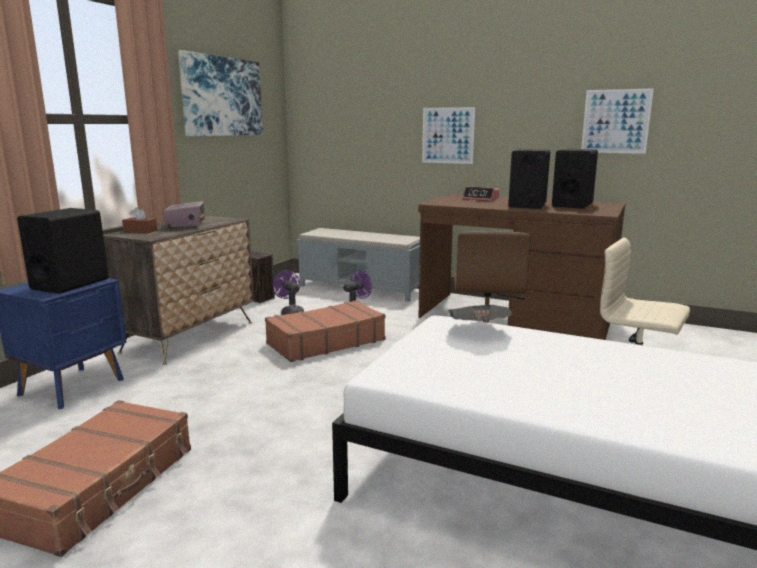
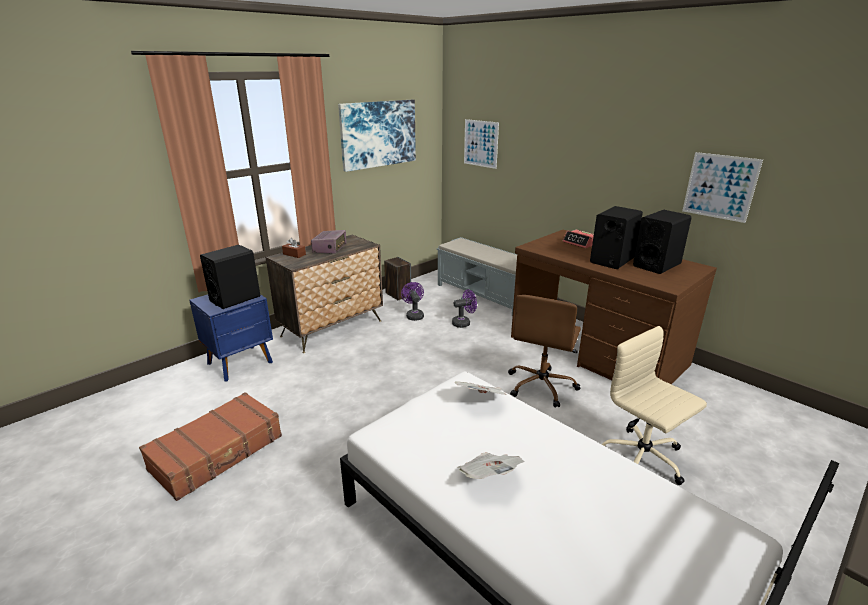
camera: 20 degrees right, 10 degrees up
(325, 342) = (422, 351): brown suitcase -> none
(448, 135) = (566, 176): picture -> picture (480, 143)
(555, 385) = (489, 477): none -> newspaper

